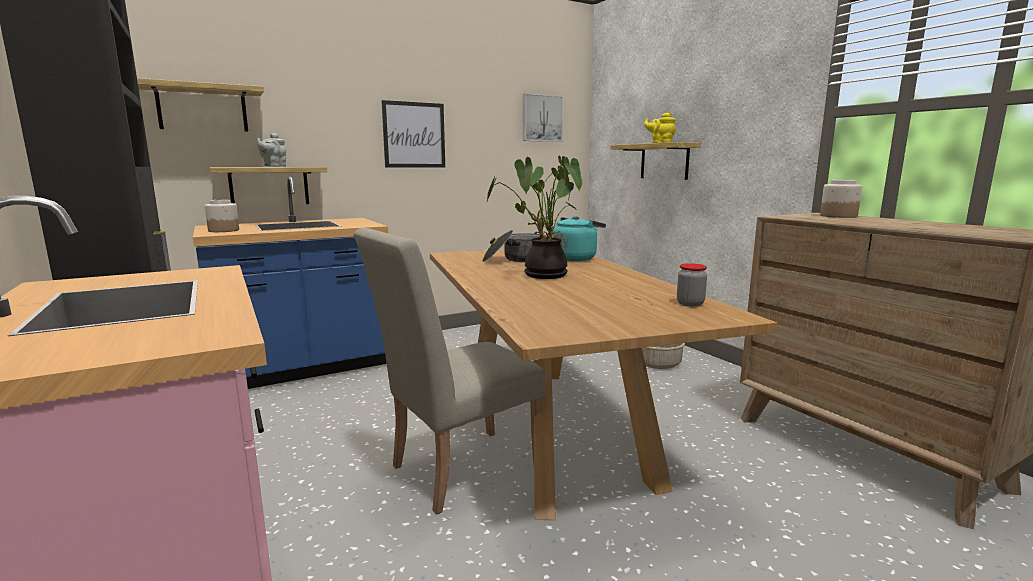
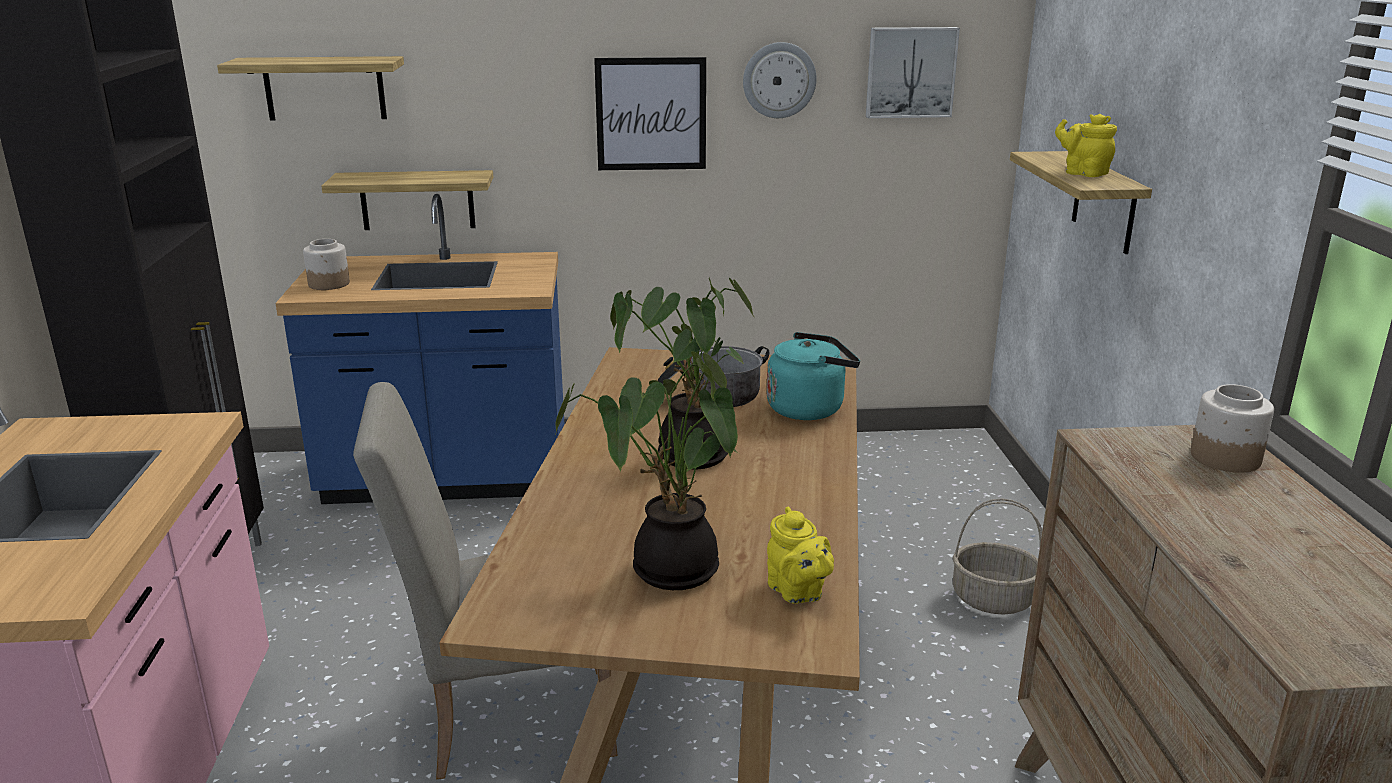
camera: 25 degrees right, 10 degrees up
(274, 166) = (416, 177): grey teapot -> none
(480, 119) = (779, 80): none -> wall clock
(609, 307) = (667, 570): none -> potted plant
(690, 304) = (798, 592): jar -> yellow teapot

